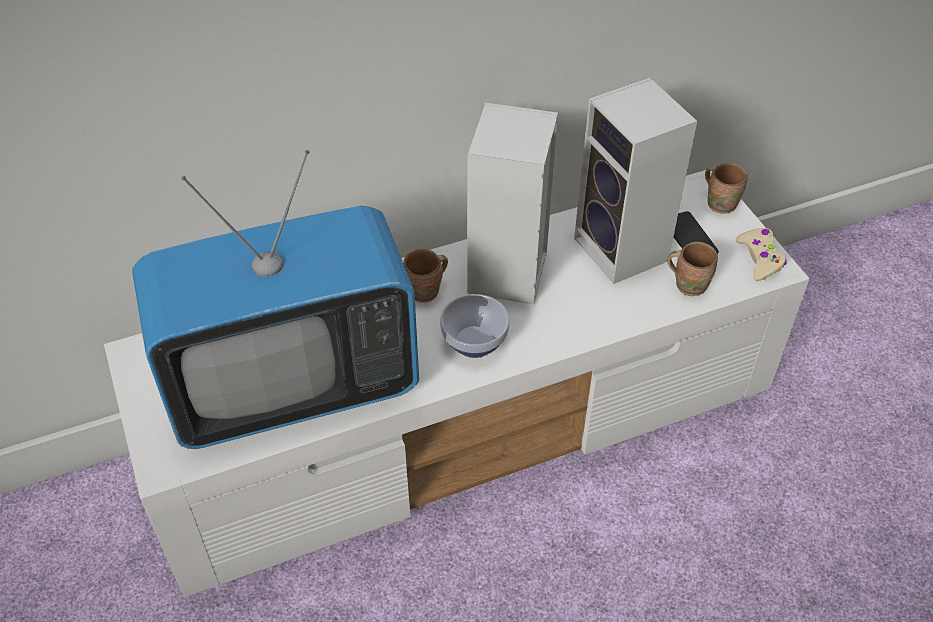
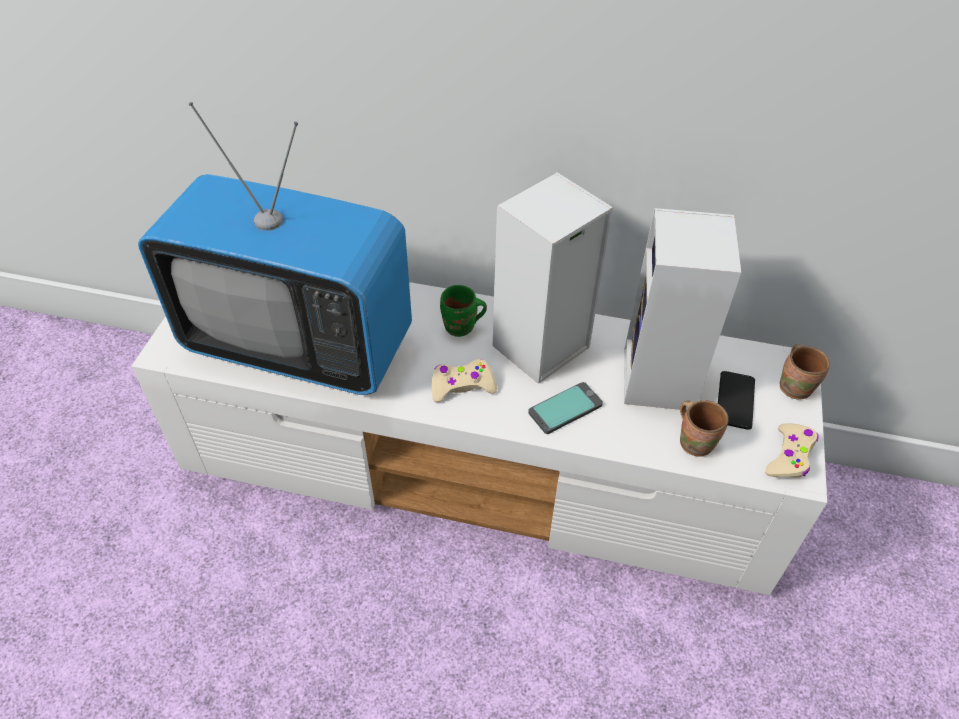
camera: 35 degrees right, 0 degrees up
(426, 292) = (461, 328): brown mug -> green mug
(474, 340) = (462, 386): bowl -> beige game controller
(573, 313) = (565, 408): none -> phone

